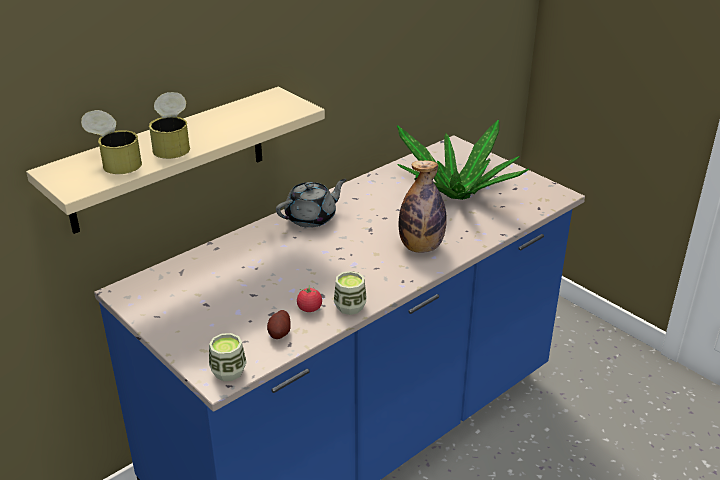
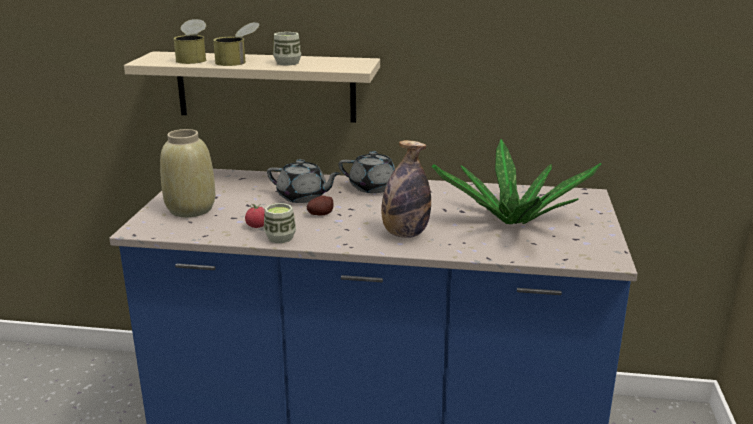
camera: 50 degrees right, 10 degrees down
(217, 330) = (190, 210): none -> beige vase
(228, 371) = (149, 229): cup -> cup (287, 63)
(279, 259) = (303, 197): none -> grey teapot
(279, 334) = (213, 228): potato -> potato (320, 214)

